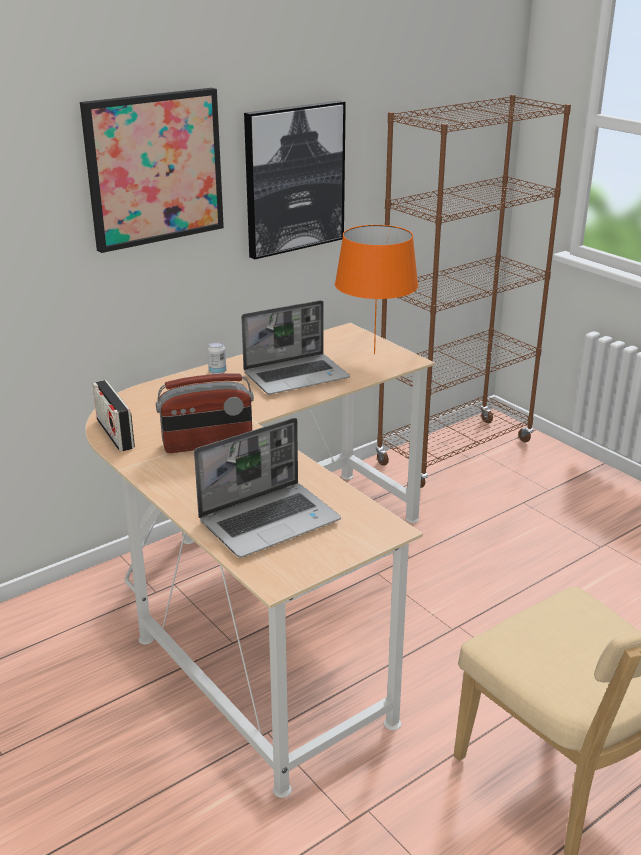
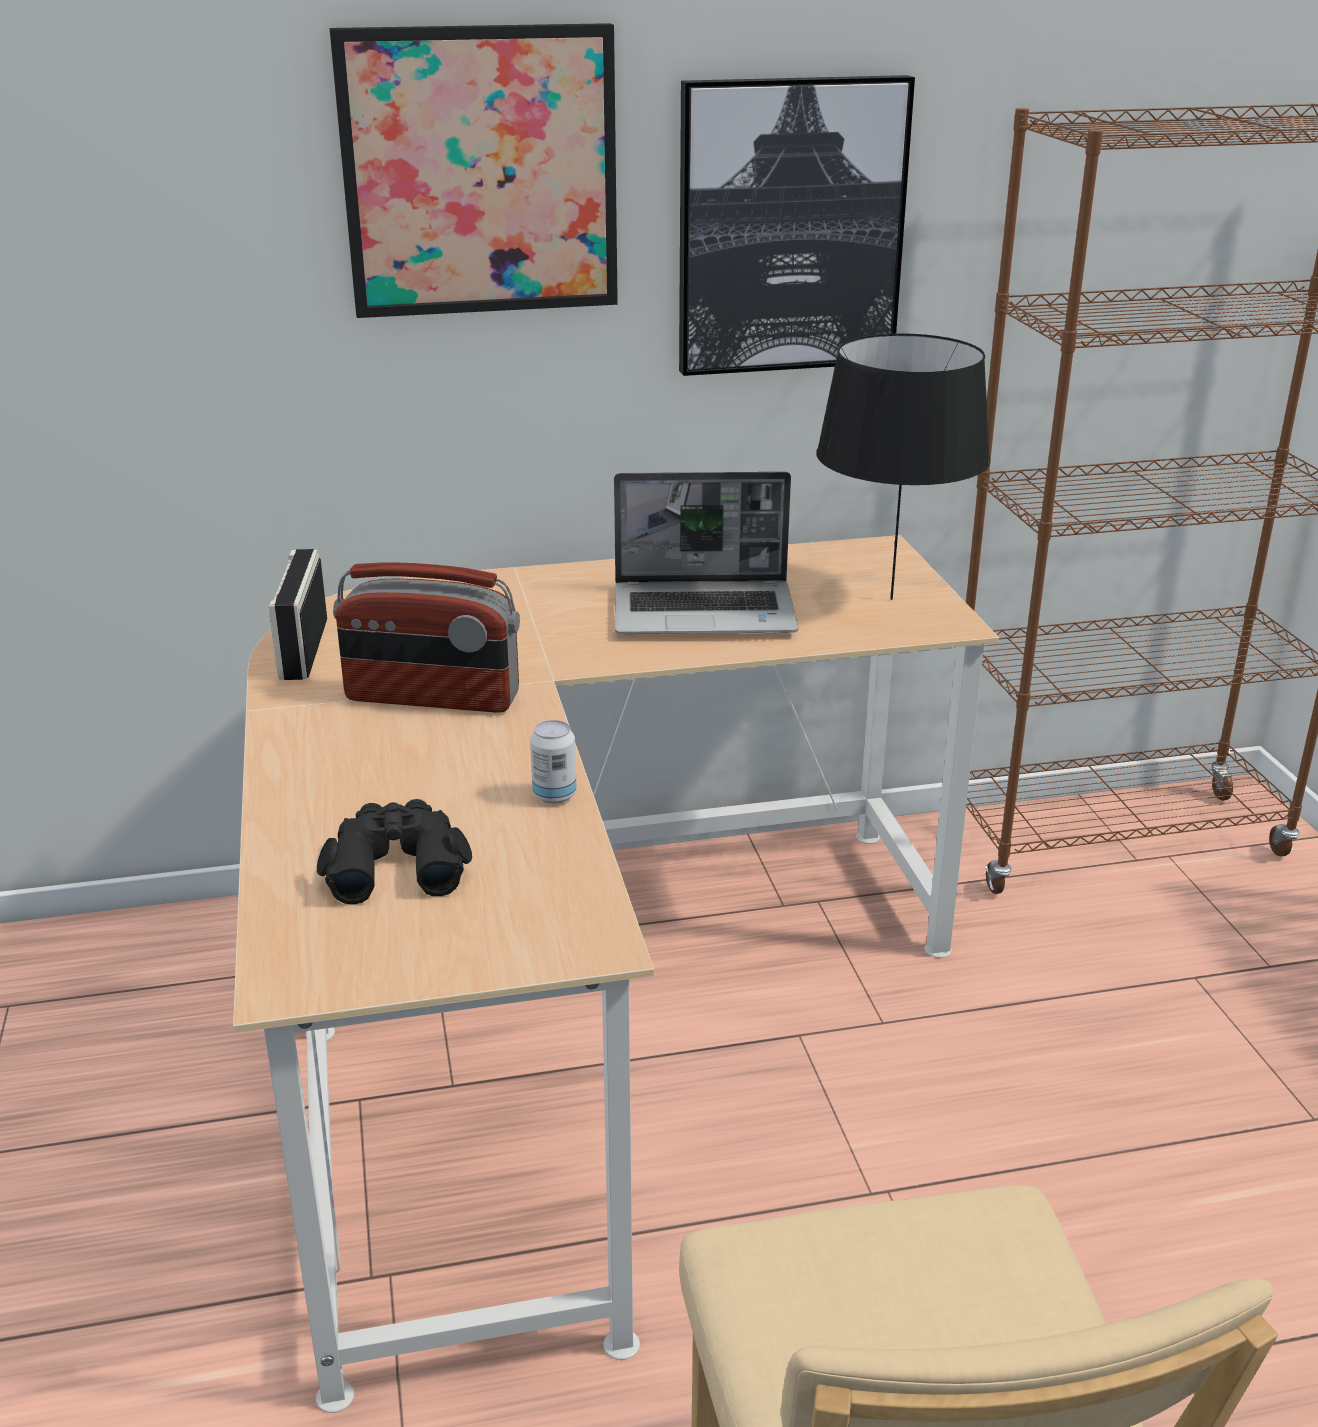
camera: 25 degrees right, 0 degrees up
(217, 372) = (573, 579): can -> can (554, 795)
(270, 520) = (396, 864): laptop -> black binoculars
(374, 353) = (891, 599): orange table lamp -> black table lamp

